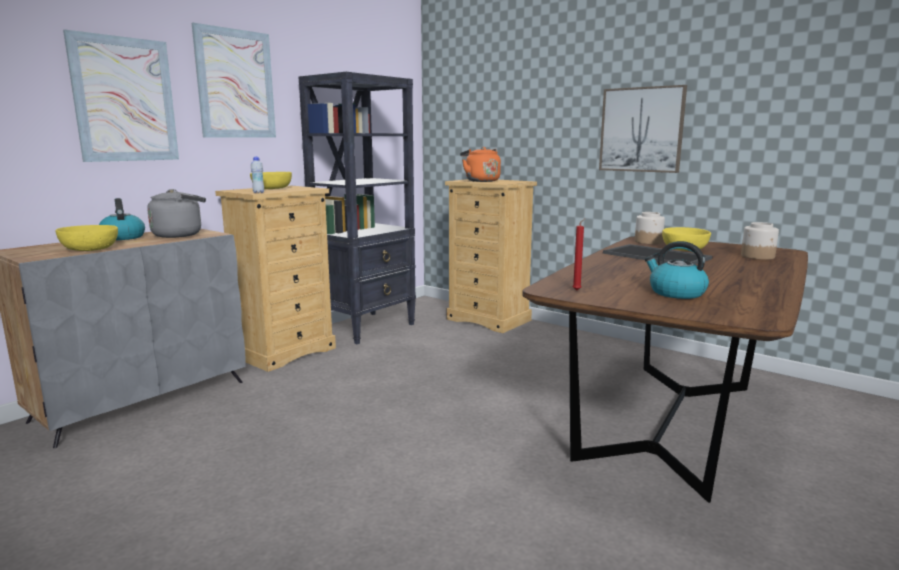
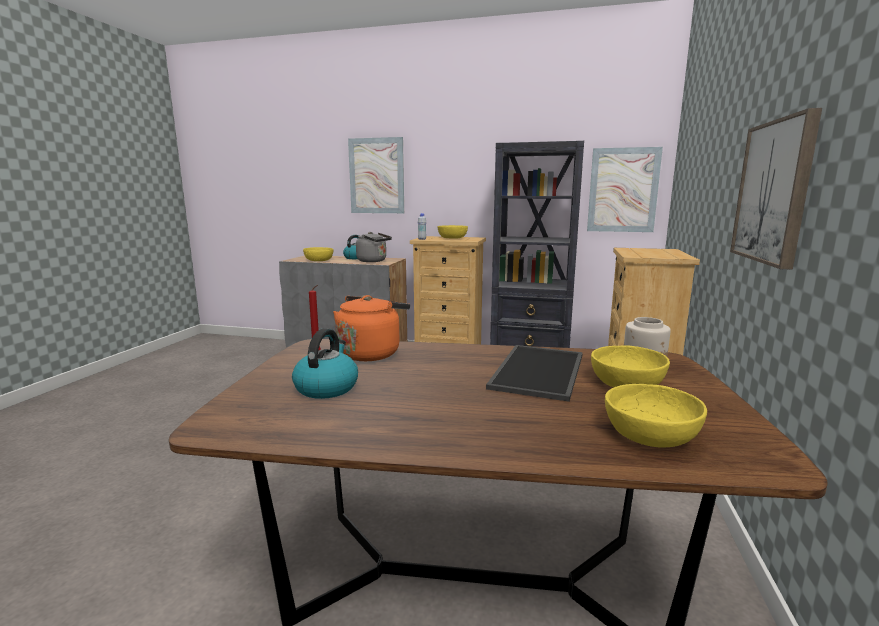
camera: 65 degrees right, 0 degrees up
(235, 84) = (450, 160): picture -> picture (623, 190)
(480, 181) = (642, 251): orange kettle -> orange kettle (371, 353)
(758, 256) = (650, 435): jar -> yellow bowl

